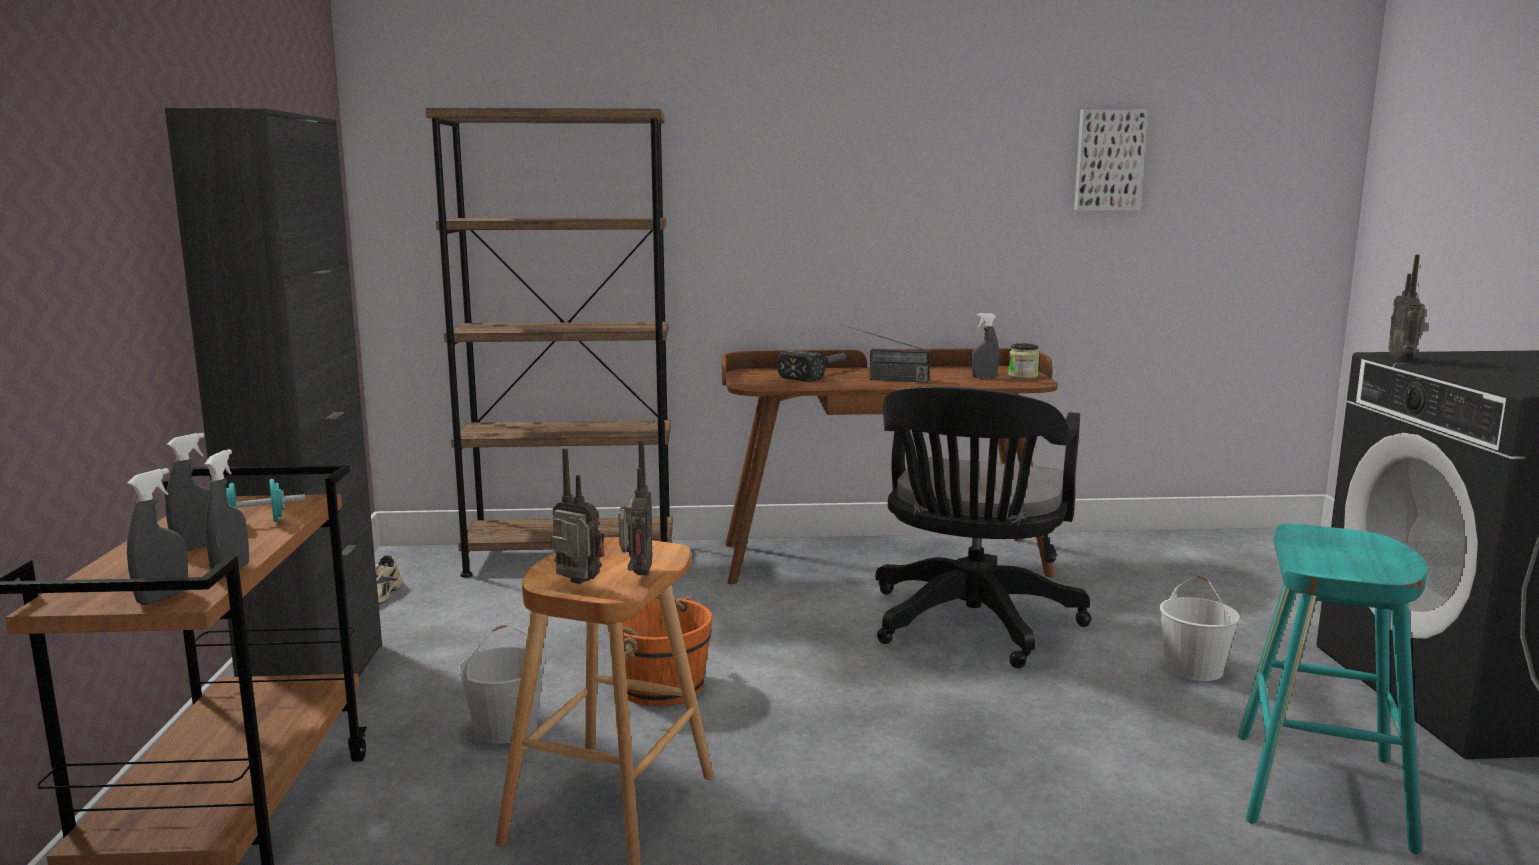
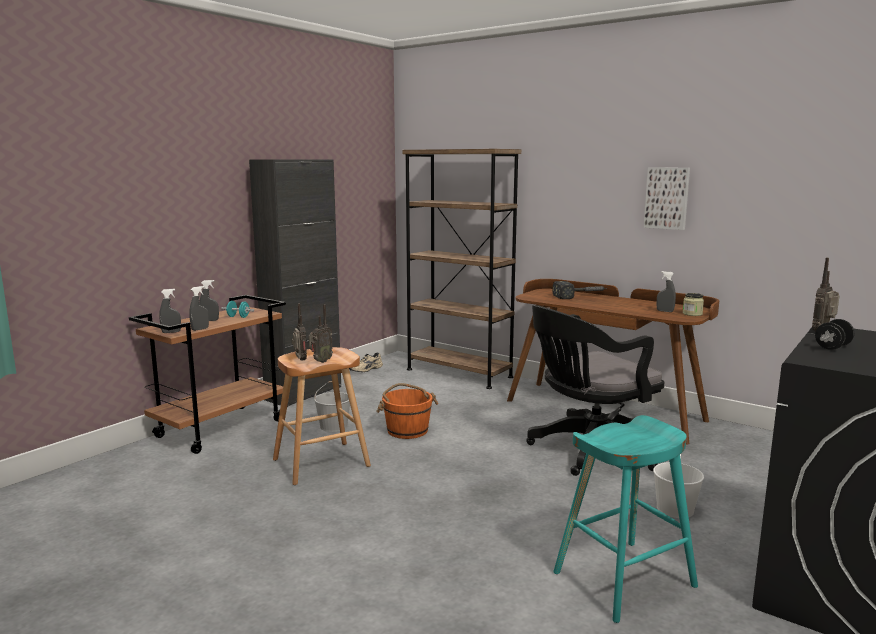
camera: 40 degrees right, 0 degrees up
(883, 379) = (603, 303): radio -> none
(1108, 160) = (789, 176): picture -> picture (667, 198)
(1478, 373) = (832, 347): none -> black dumbbell

